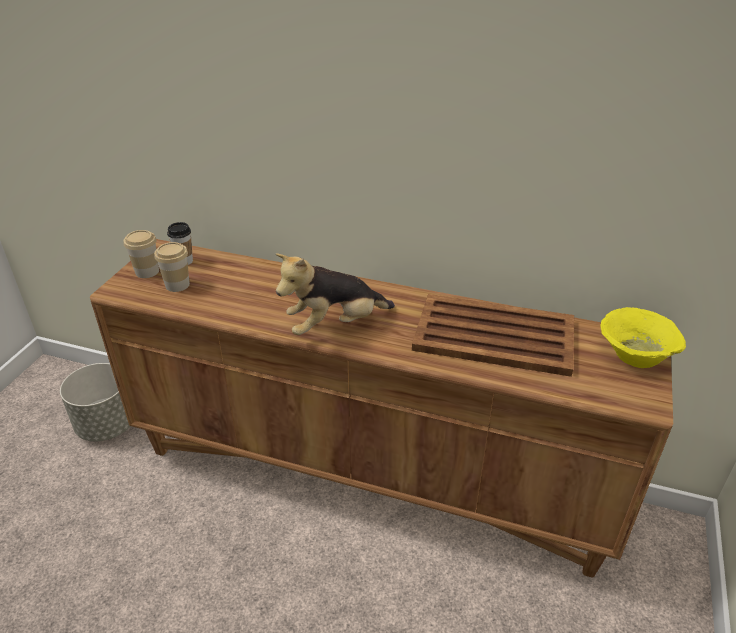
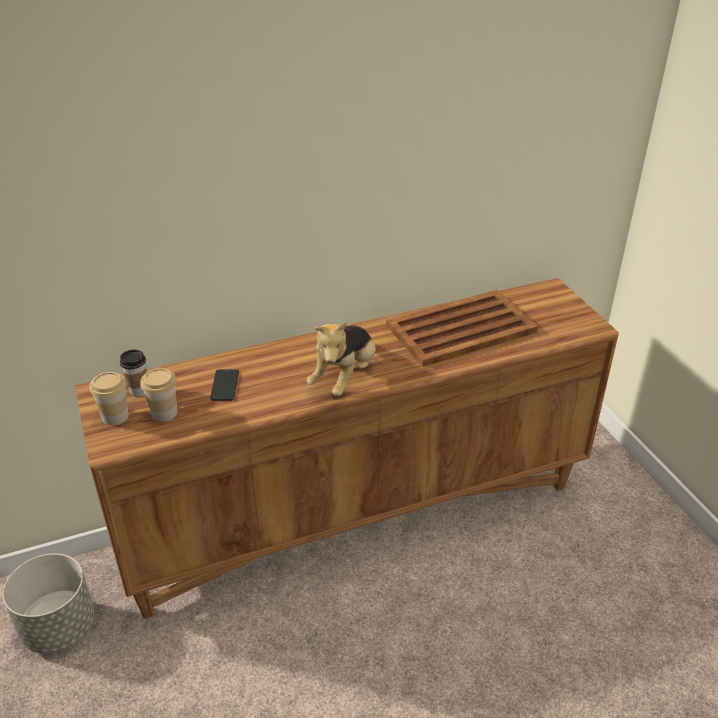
camera: 40 degrees left, 0 degrees up
(241, 286) = (224, 385): none -> phone
(636, 355) = (555, 300): yellow bowl -> none

